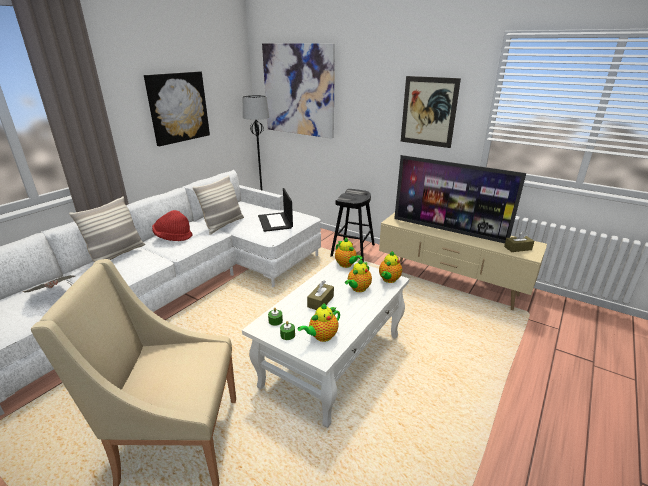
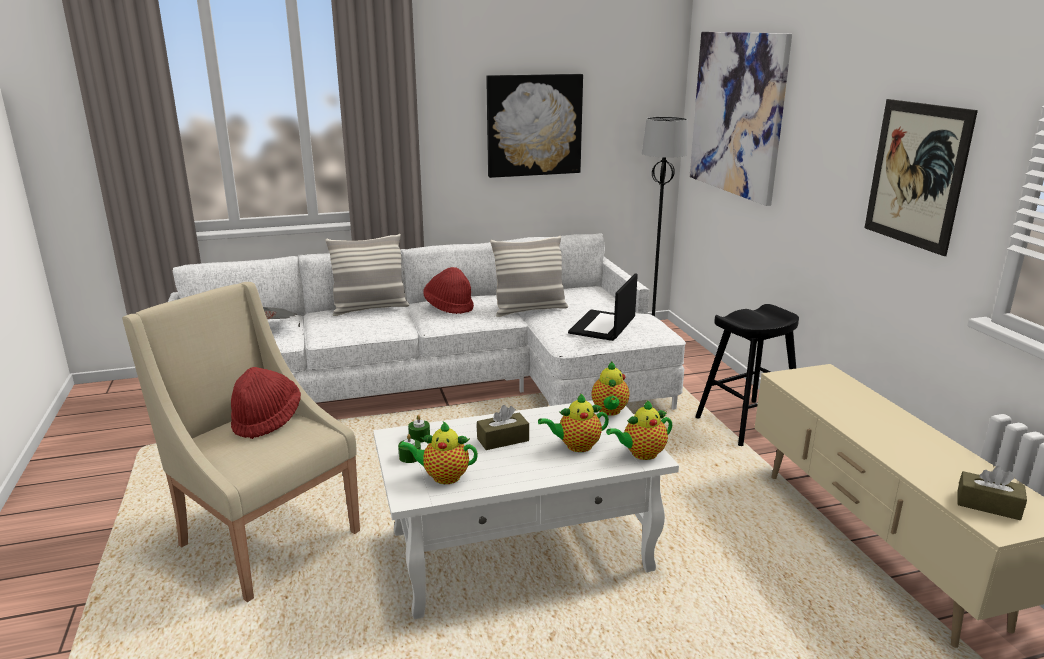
camera: 40 degrees right, 5 degrees down
(162, 358) = (267, 420): none -> red hat
(448, 230) = (878, 425): television -> none

